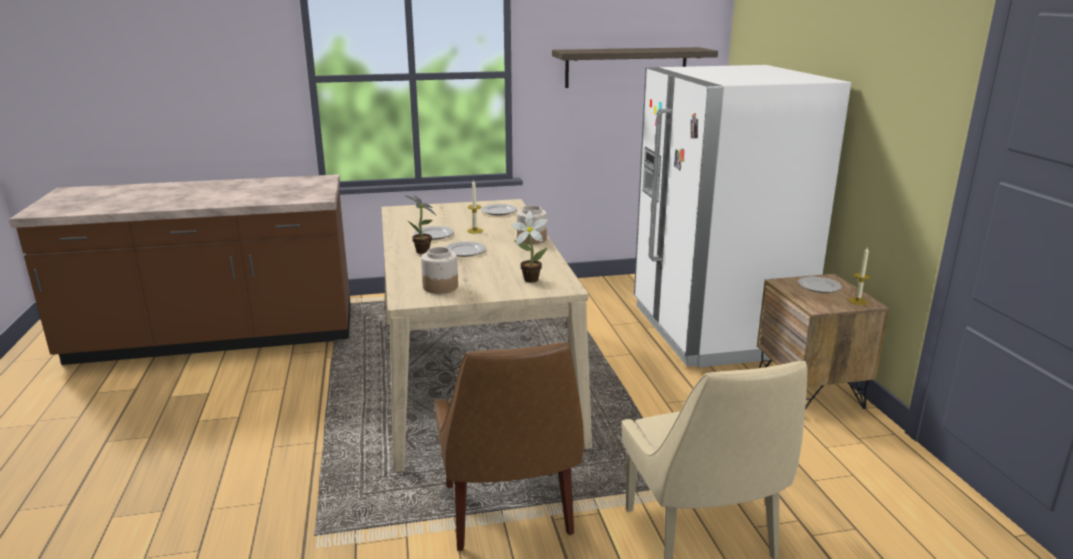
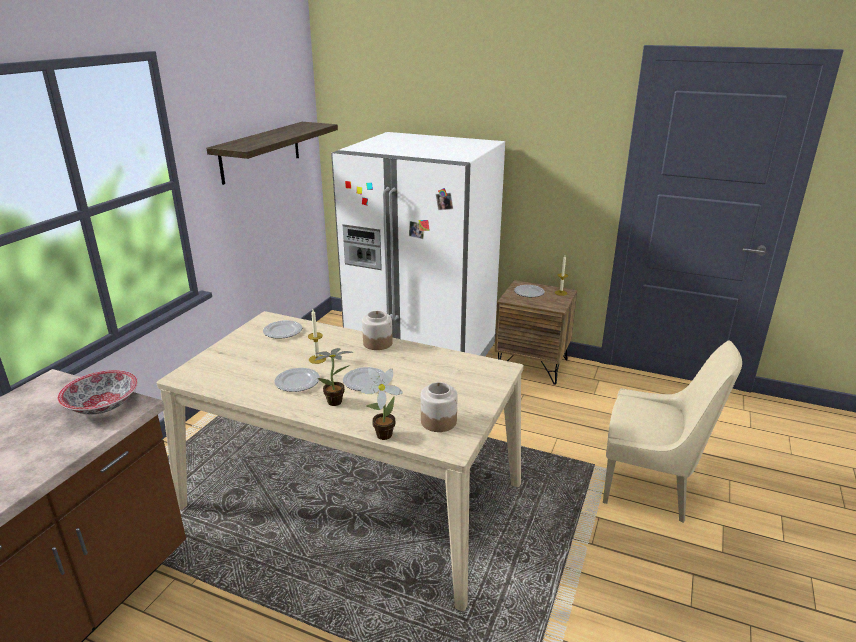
camera: 55 degrees left, 5 degrees up
(312, 193) = (102, 405): none -> bowl
(508, 513) = (570, 564): brown chair -> none
(529, 279) = (468, 376): potted plant -> potted plant (381, 435)

